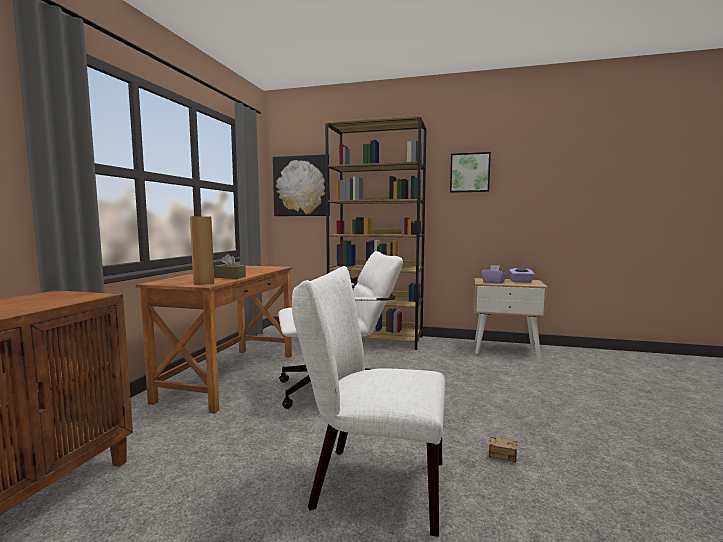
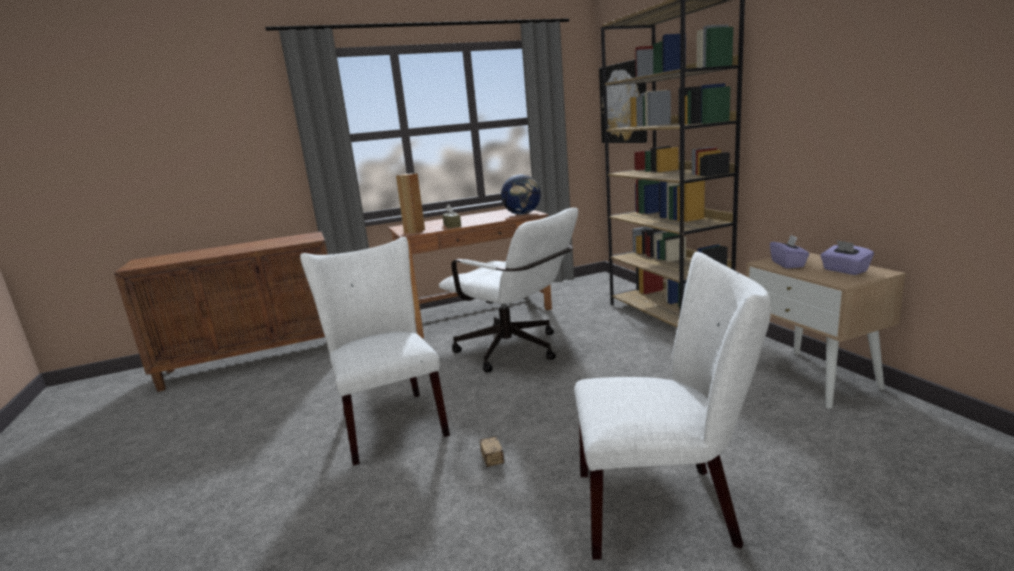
camera: 55 degrees right, 10 degrees up
(268, 268) = (522, 214): none -> globe
(469, 173) = (805, 65): picture -> none
(611, 425) = (665, 507): none -> white chair

